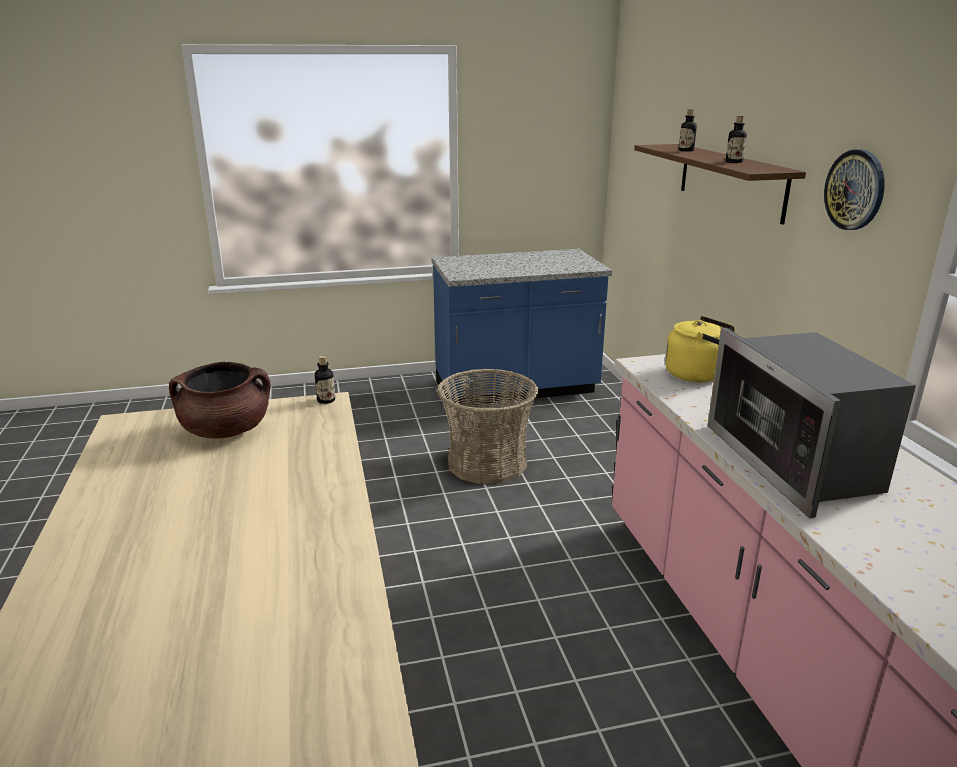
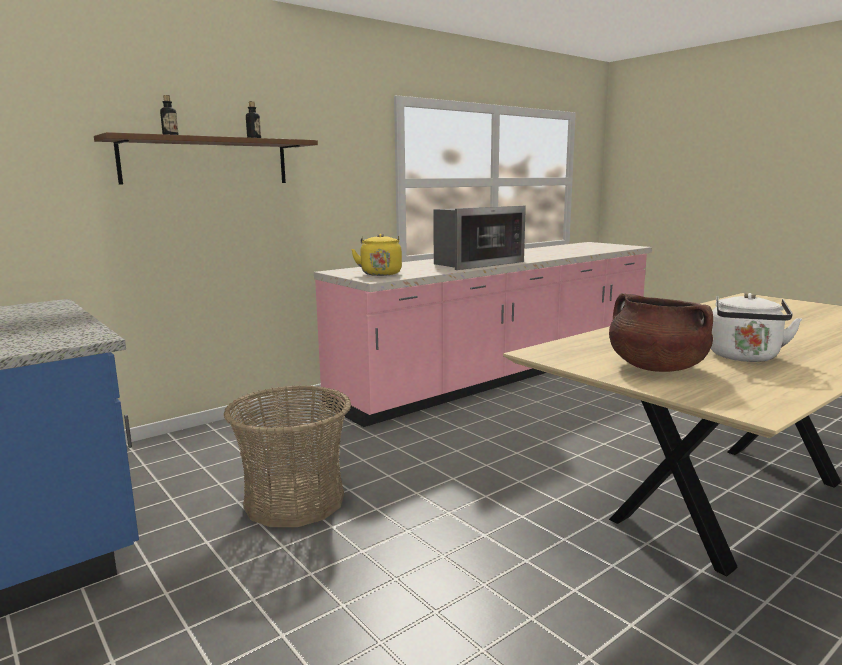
camera: 115 degrees left, 10 degrees down
(175, 483) = (744, 357): none -> white kettle
(326, 400) = (535, 354): bottle -> none
(855, 190) = (339, 148): wall clock -> none

